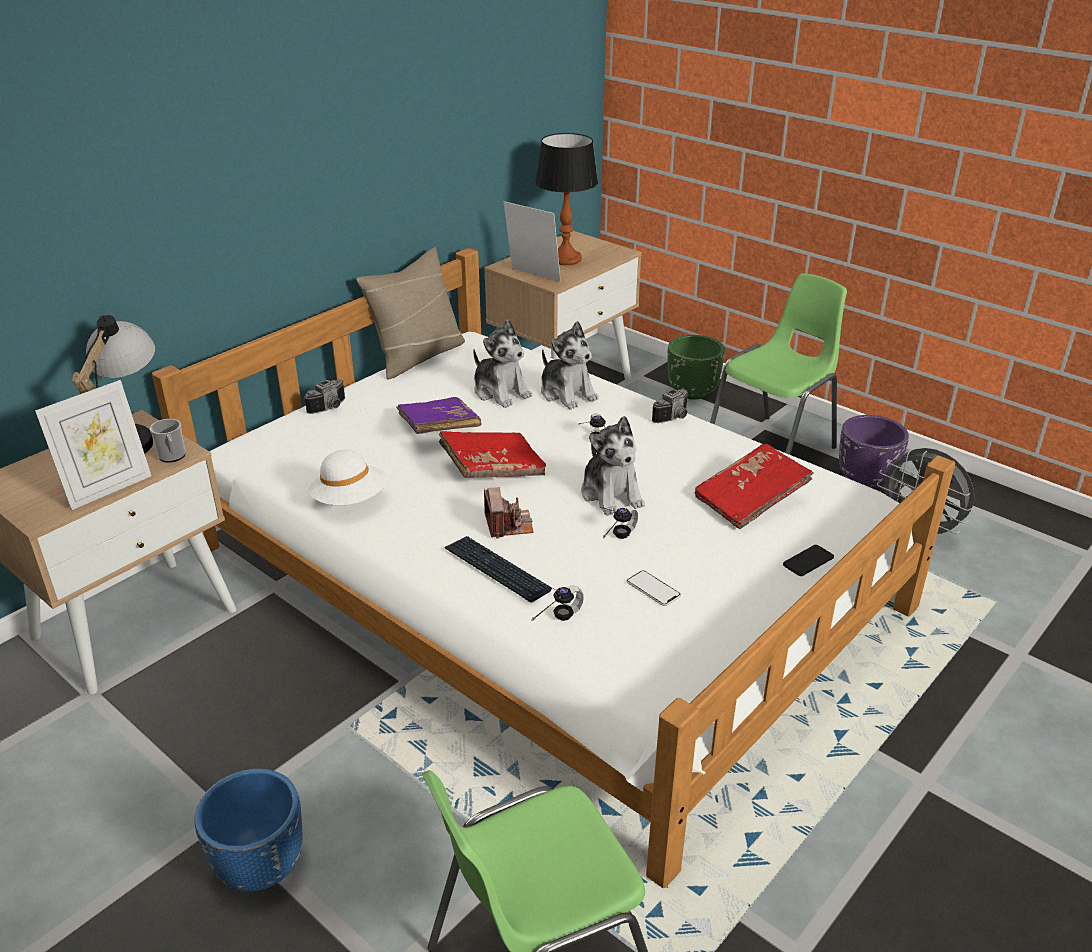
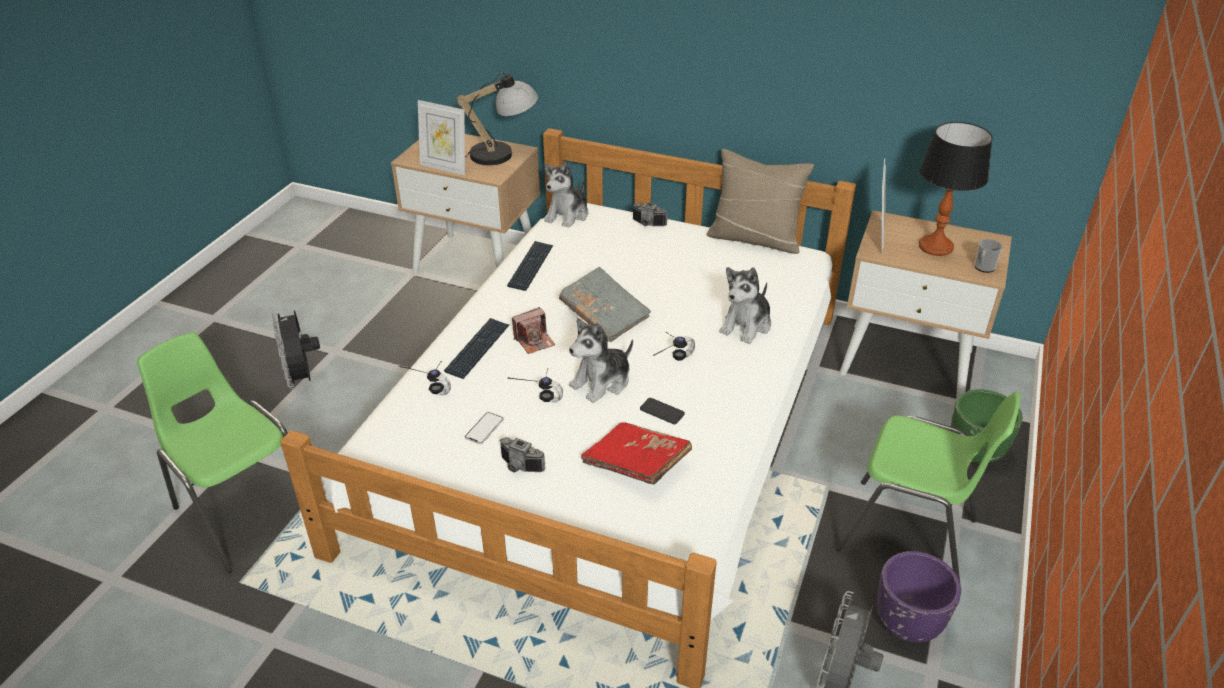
camera: 70 degrees right, 5 degrees up
(172, 457) = (488, 175): mug -> mug (983, 268)
(261, 866) = (303, 378): blue planter -> black fan
(350, 500) = (531, 266): white hat -> keyboard
(438, 429) = (644, 277): purple book -> none
(493, 469) = (604, 315): red book -> grey book
(501, 392) = (722, 291): plush toy -> plush toy (568, 215)
(674, 418) = (749, 395): camera -> camera (519, 467)
(808, 561) = (559, 514): phone -> phone (662, 411)

